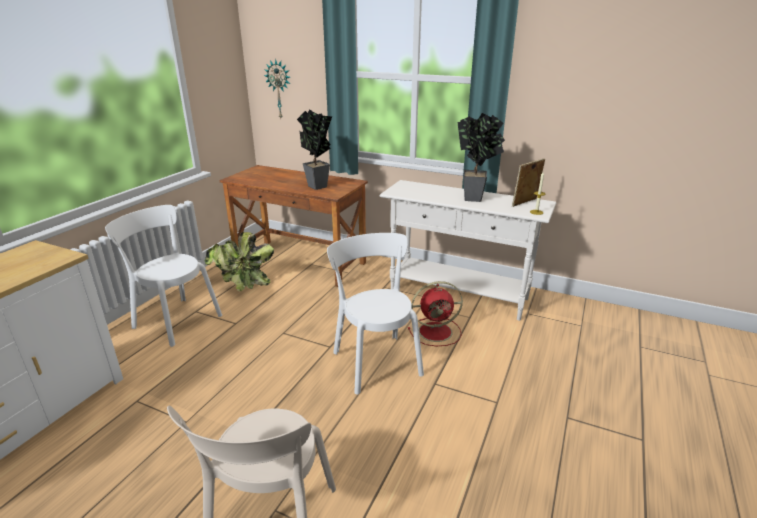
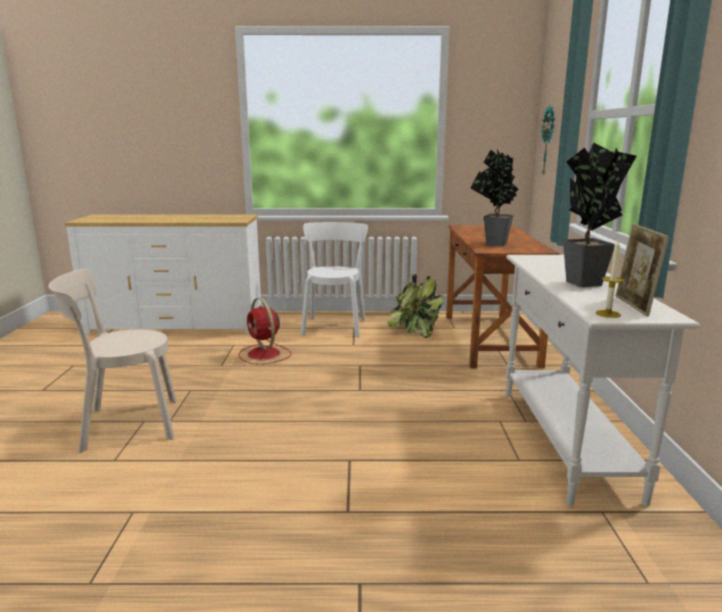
camera: 65 degrees right, 10 degrees down
(375, 360) = (359, 417): white chair -> none
(436, 331) = (454, 442): red fan -> red fan (264, 354)
(525, 203) = (634, 306): picture frame -> picture frame turned 120 degrees counterclockwise

